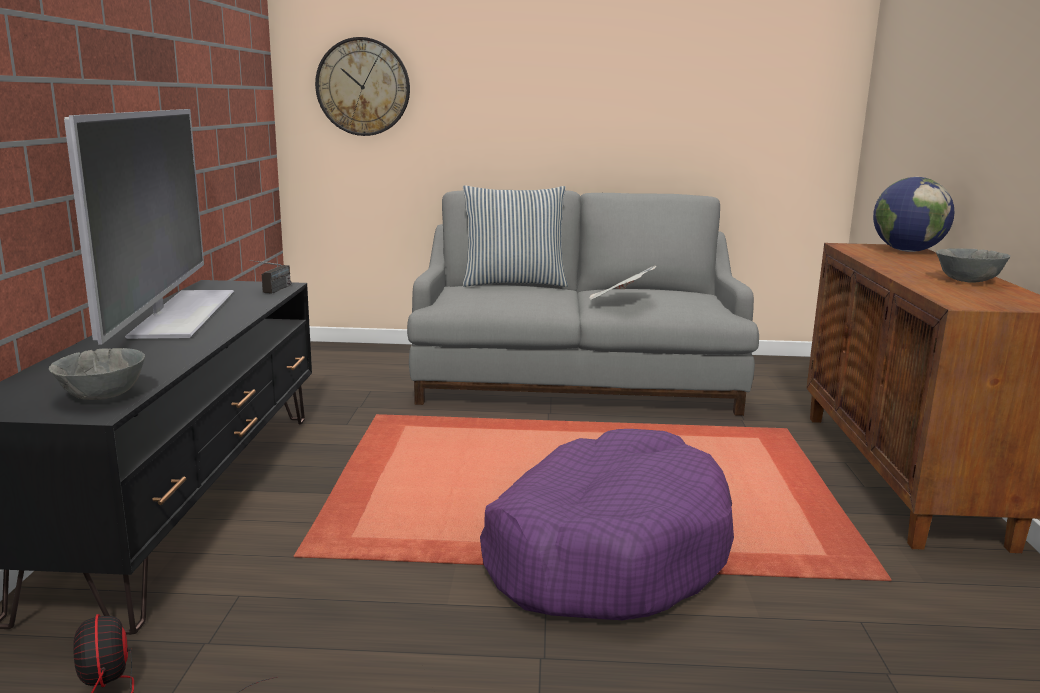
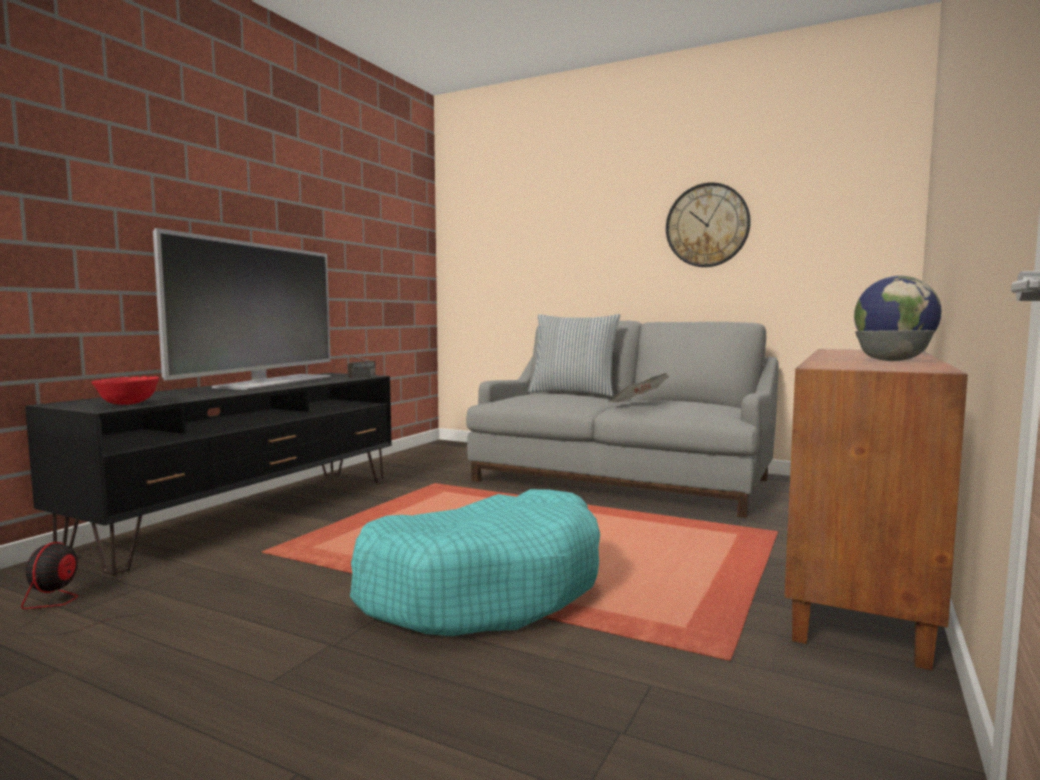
camera: 25 degrees right, 10 degrees down
(102, 396) = (127, 404): grey bowl -> red bowl
(363, 87) = (492, 250): wall clock -> wall clock (707, 225)
(606, 551) = (483, 588): purple dog bed -> turquoise dog bed

